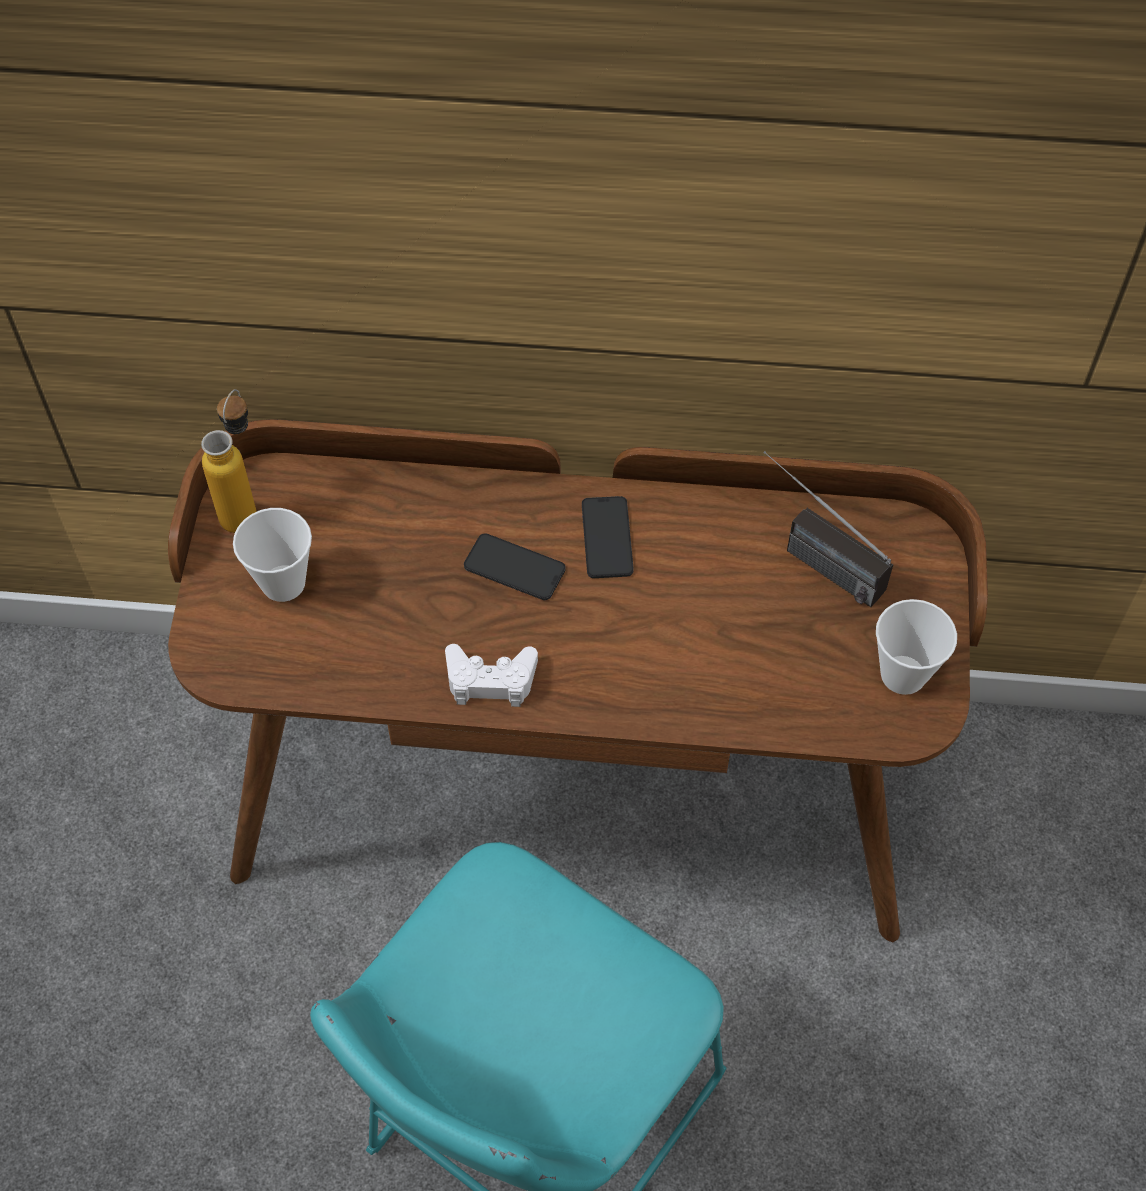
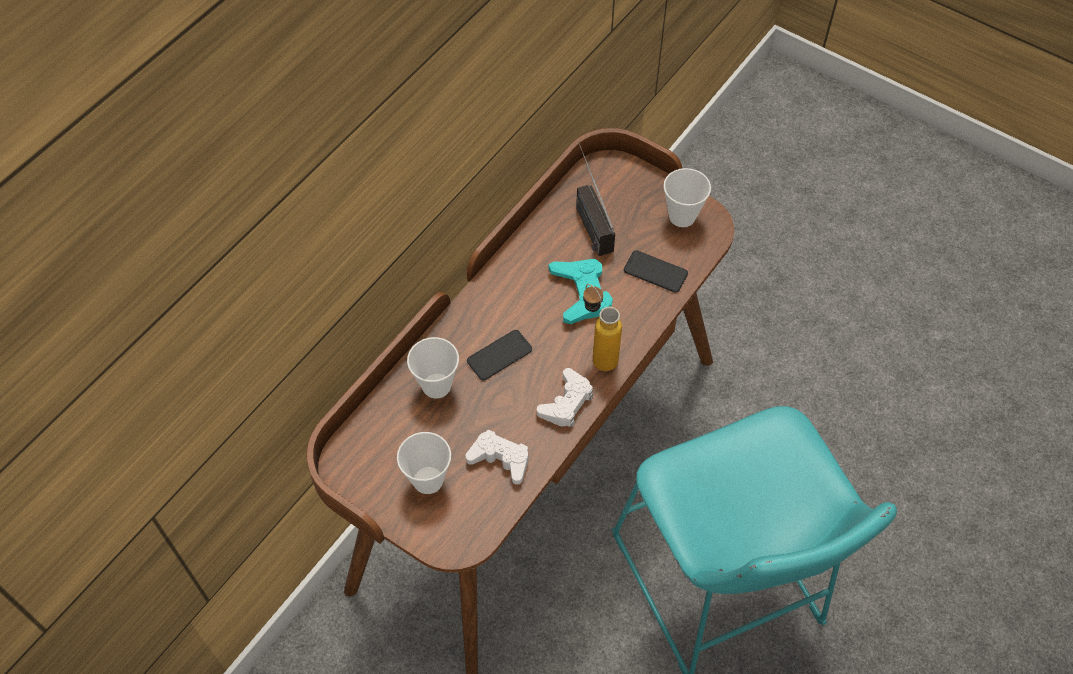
camera: 60 degrees left, 0 degrees up
(245, 506) = (356, 476): bottle -> bottle (598, 354)
(358, 646) = (500, 459): none -> white game controller
(424, 522) = (436, 385): none -> cup
(607, 538) = (510, 301): phone -> phone (655, 272)
(677, 613) = (581, 293): none -> turquoise game controller
(811, 557) = (586, 217): radio -> radio turned 90 degrees clockwise

